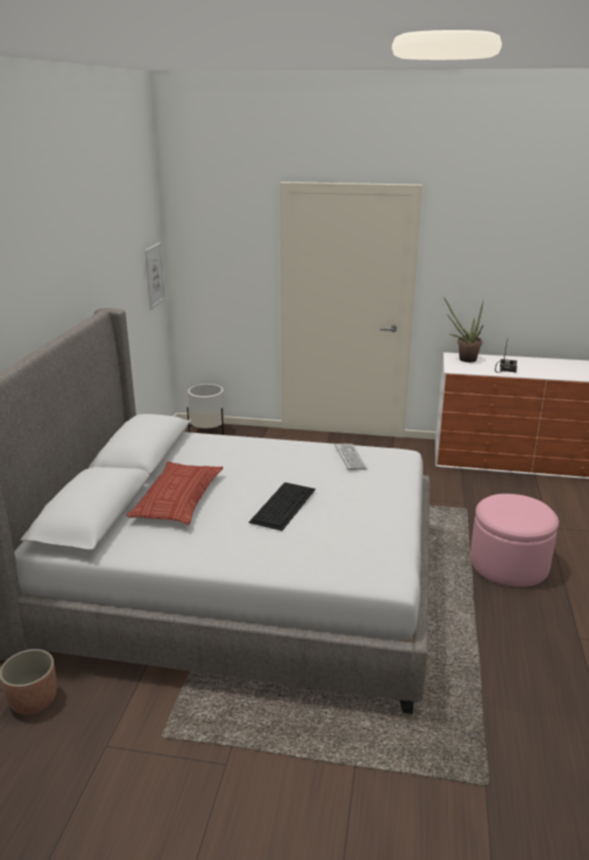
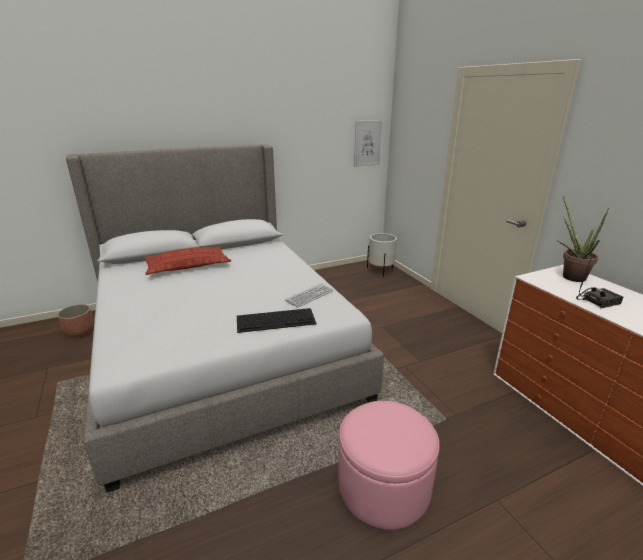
camera: 55 degrees right, 0 degrees up
(283, 505) = (203, 294): keyboard -> keyboard (276, 320)

